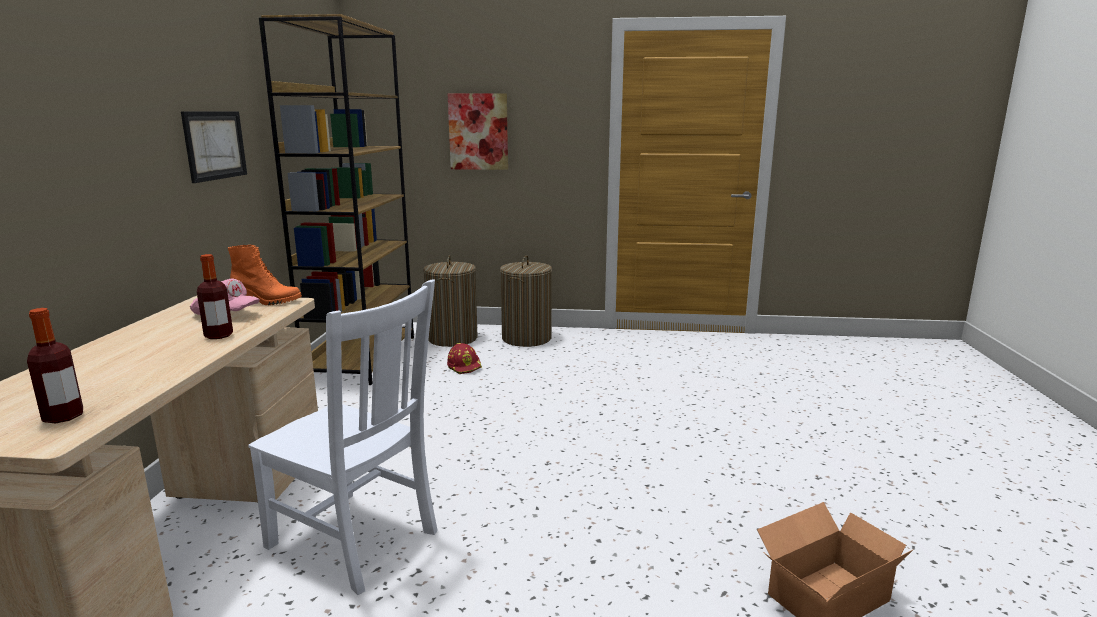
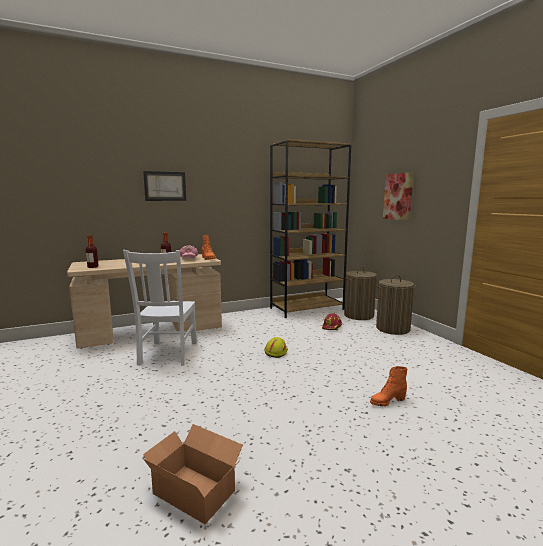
camera: 60 degrees right, 5 degrees down
(215, 145) = (233, 198): picture -> picture (165, 186)
(494, 431) = (275, 352): none -> yellow hard hat
(702, 409) = (387, 401): none -> orange boot

